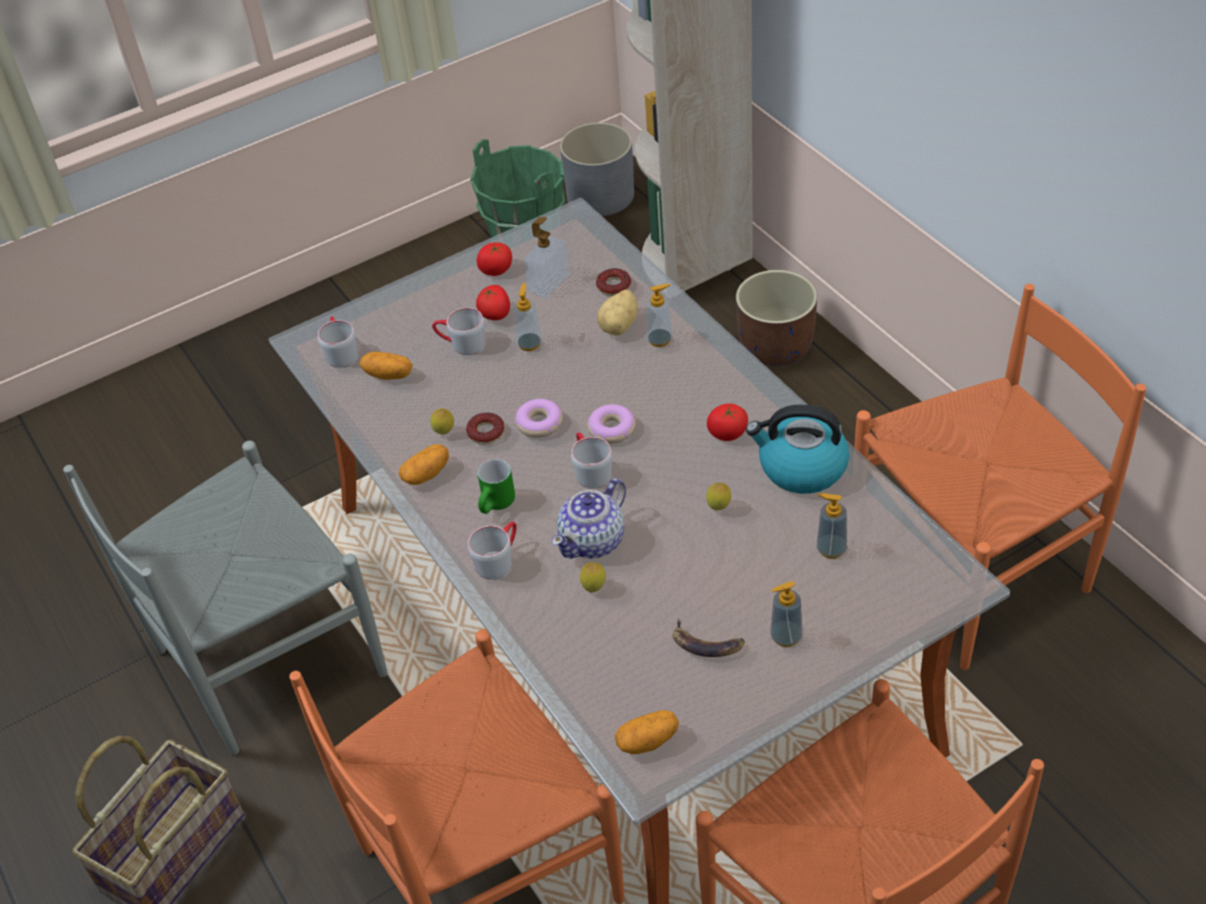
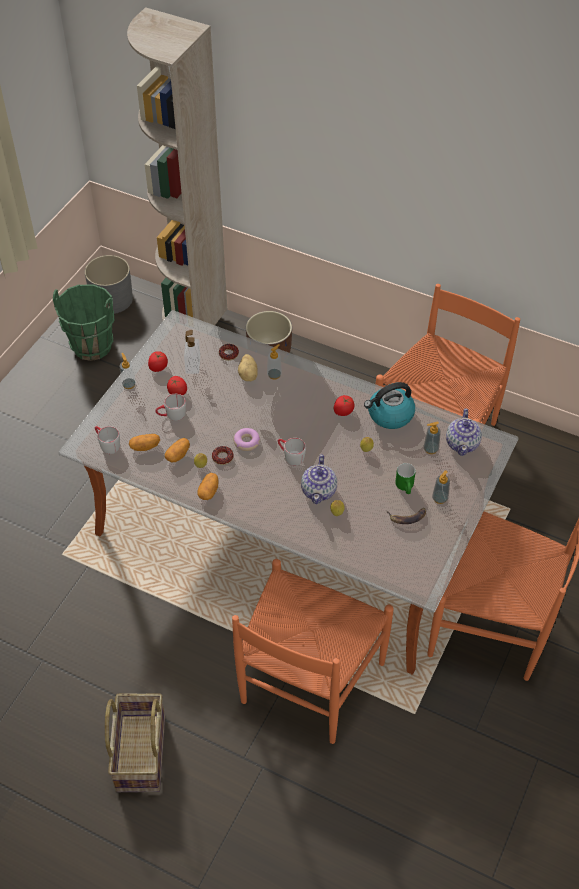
camera: 35 degrees left, 5 degrees up
(265, 659) = (113, 633): grey chair -> none
(497, 506) = (258, 492): green mug -> green mug (406, 487)
(498, 559) = (280, 519): grey mug -> none
(529, 344) = (208, 401): soap dispenser -> soap dispenser (128, 384)
(611, 429) = (285, 431): donut -> none
(648, 741) = (414, 573): potato -> potato (178, 455)
(895, 562) = (462, 443): none -> teapot

